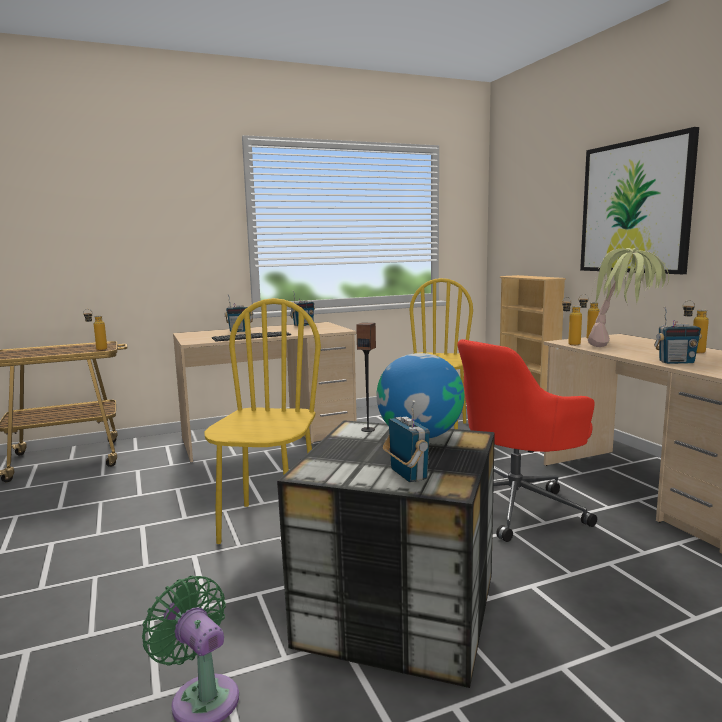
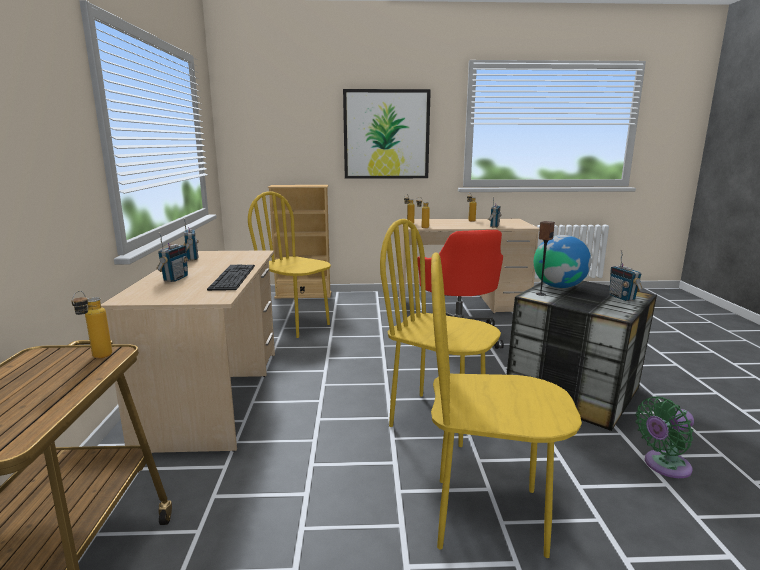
camera: 70 degrees left, 5 degrees up
(104, 569) = (488, 516): none -> yellow chair
(407, 474) = (622, 297): radio -> radio turned 105 degrees counterclockwise
(623, 347) = (443, 224): potted plant -> none

